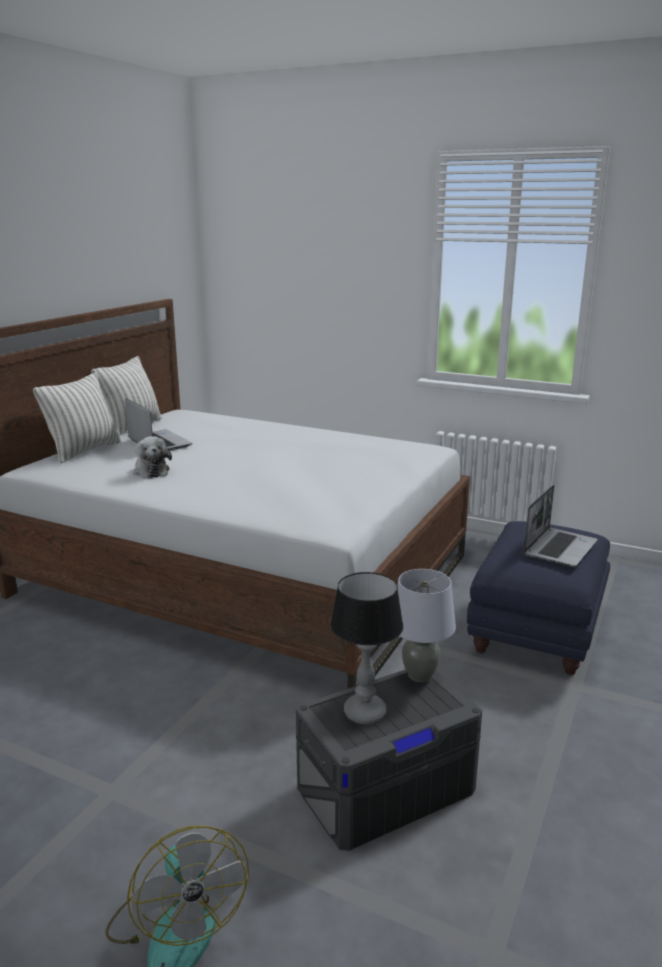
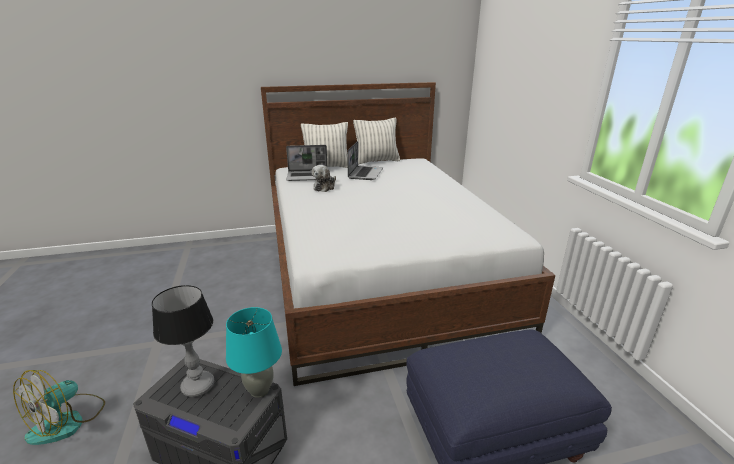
camera: 50 degrees right, 5 degrees up
(420, 675) = (260, 390): grey table lamp -> turquoise table lamp
(559, 548) = (506, 375): laptop -> laptop (308, 176)

